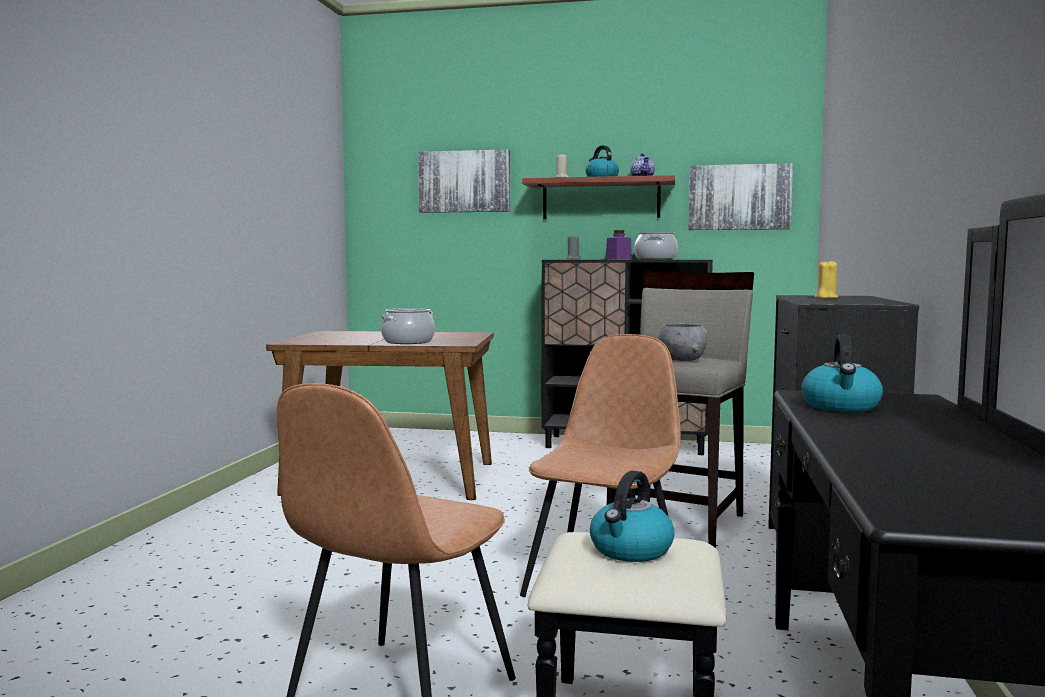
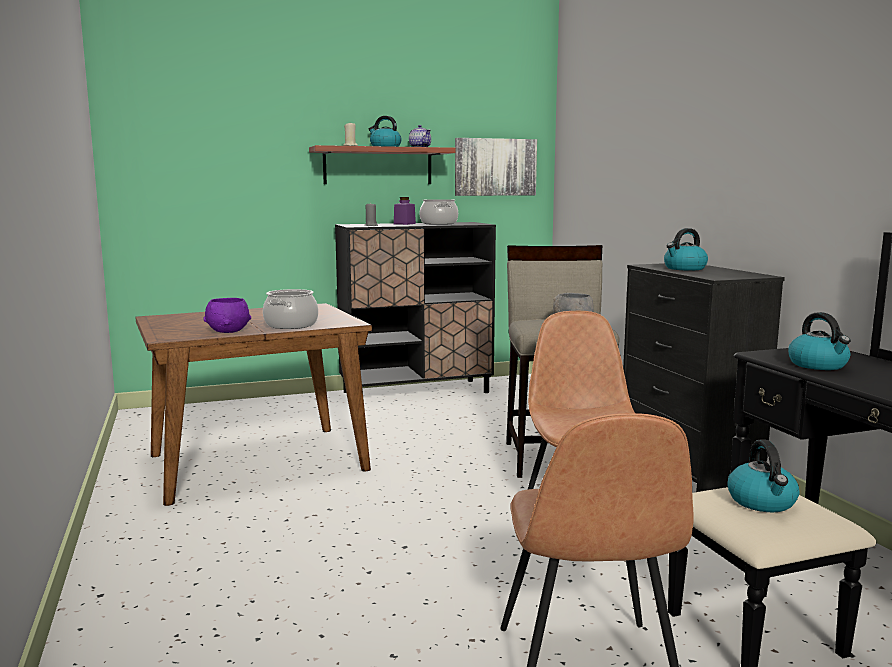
camera: 30 degrees left, 5 degrees up
(346, 342) = (227, 331): none -> purple bowl
(464, 181) = (239, 144): picture -> none
(826, 298) = (684, 268): yellow candle -> kettle

